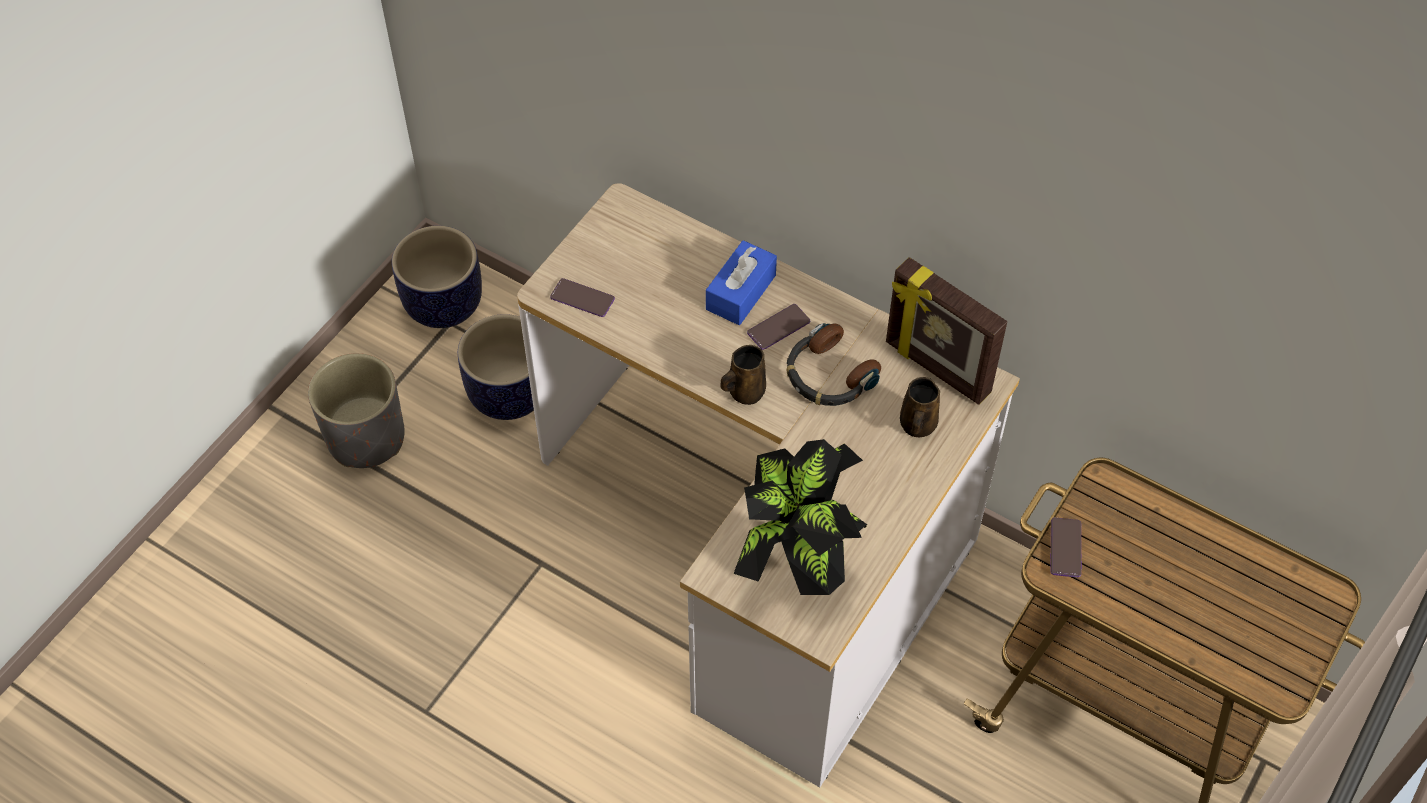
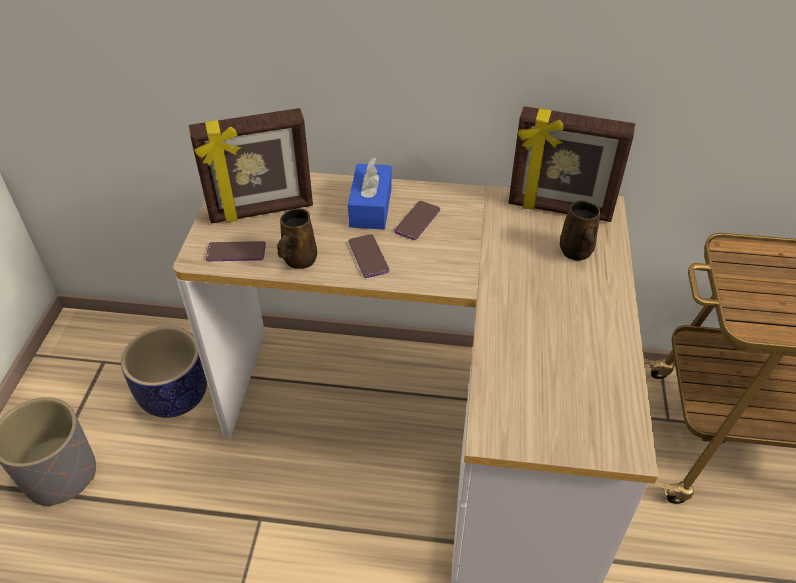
camera: 25 degrees left, 10 degrees down
(444, 304) = (94, 350): planter -> none
(629, 257) = (261, 211): none -> picture frame
(744, 392) = (420, 275): brown mug -> brown mug (298, 260)
(797, 553) = (554, 386): potted plant -> none
(828, 375) = (480, 241): headphones -> none
(1065, 548) = (746, 303): phone -> phone (368, 256)

